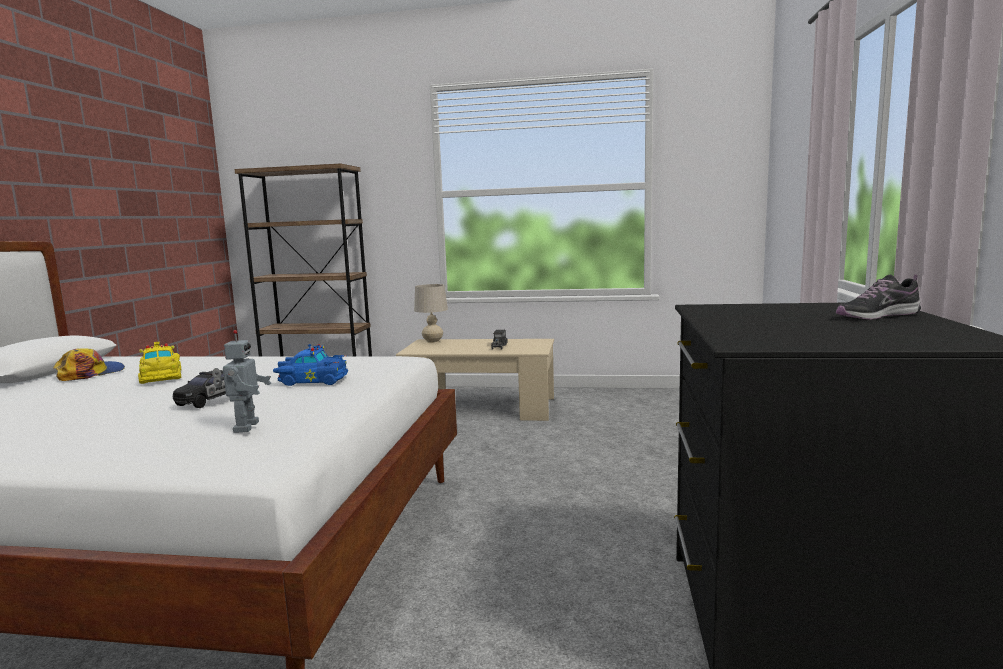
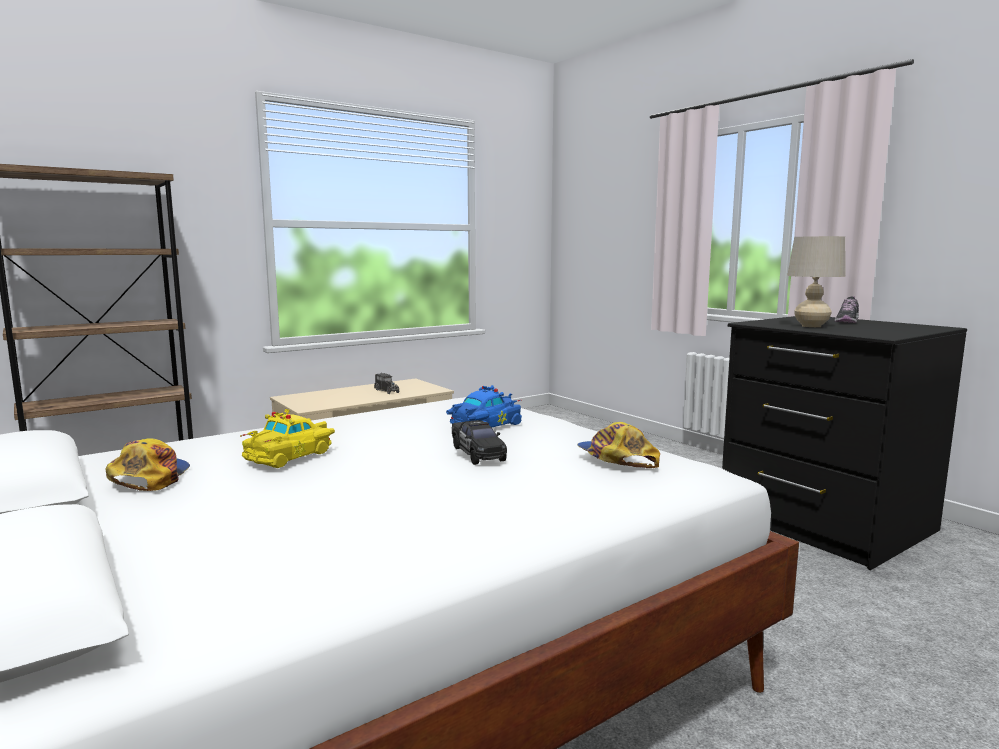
camera: 45 degrees left, 0 degrees up
(162, 376) = (291, 455): yellow toy car -> yellow toy car turned 105 degrees clockwise
(244, 427) = (615, 459): toy robot -> cap
(432, 341) = (298, 396): beige table lamp -> beige table lamp (811, 326)

